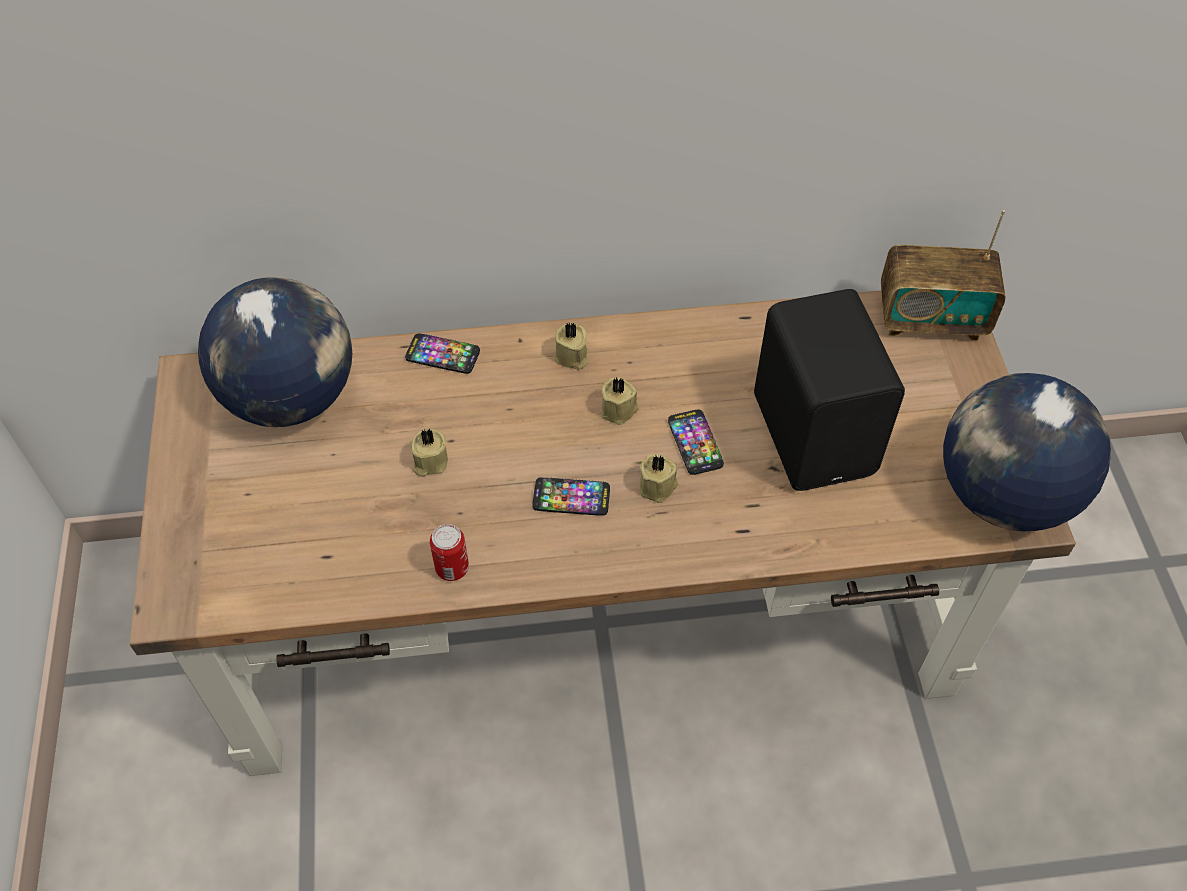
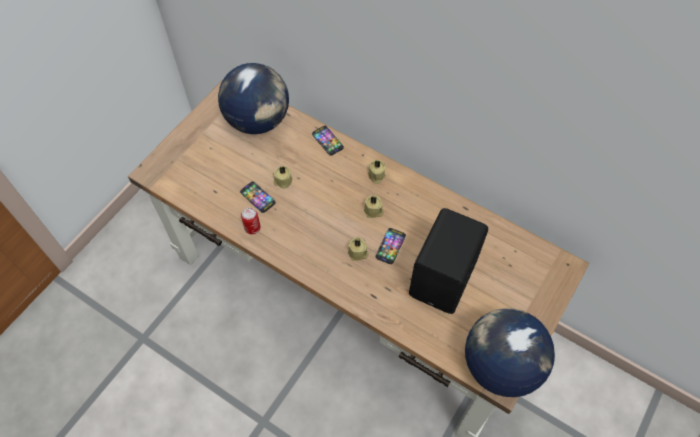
camera: 40 degrees right, 5 degrees up
(571, 497) = (320, 233): phone -> phone (258, 197)
(931, 319) = (550, 266): radio -> none

